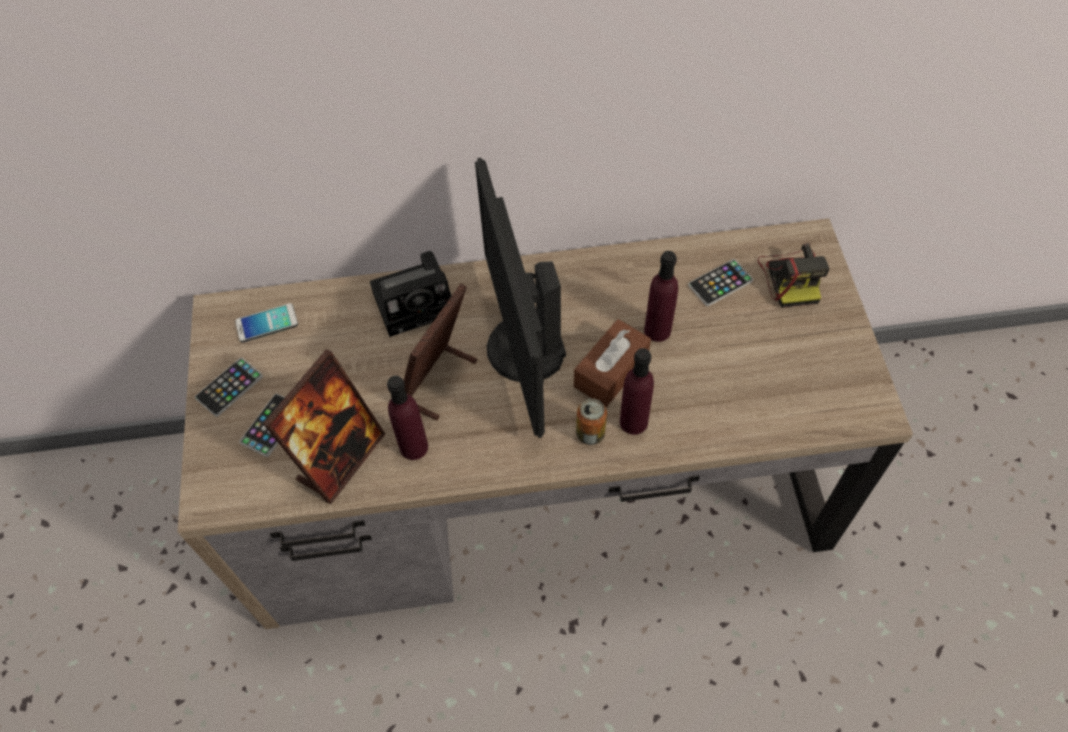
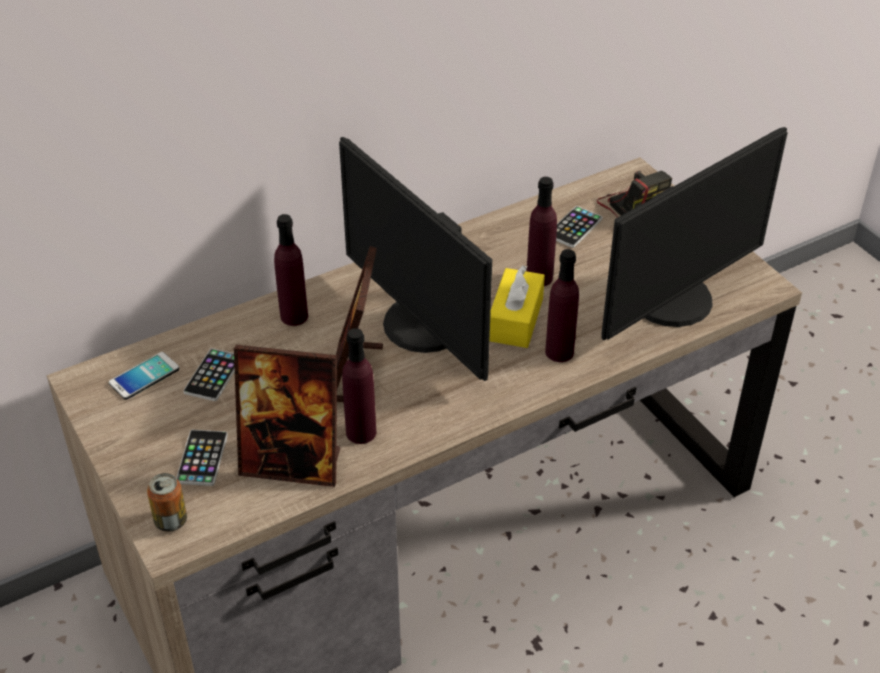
camera: 25 degrees left, 15 degrees down
(229, 387) = (135, 440): phone -> phone (213, 375)
(341, 458) = (292, 464): picture frame -> picture frame turned 90 degrees clockwise
(417, 301) = (294, 316): camera -> purple bottle
(590, 433) = (525, 372): can -> can (171, 521)
(611, 371) = (515, 319): brown tissue box -> yellow tissue box
(775, 401) = (674, 301): none -> monitor

